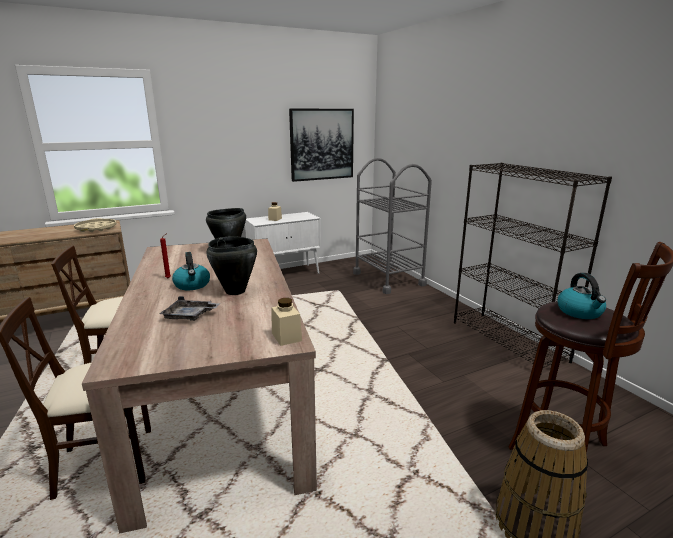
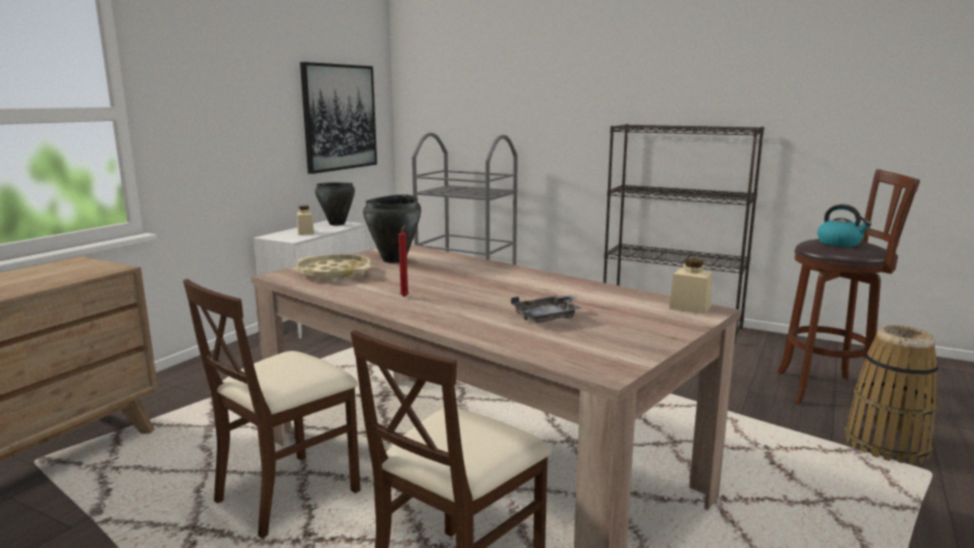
camera: 35 degrees left, 5 degrees down
(96, 228) = (74, 270): beige tray -> beige tray (334, 273)
(192, 285) = (459, 295): kettle -> none
(235, 291) = (528, 290): black cooking pot -> black cooking pot (337, 224)

